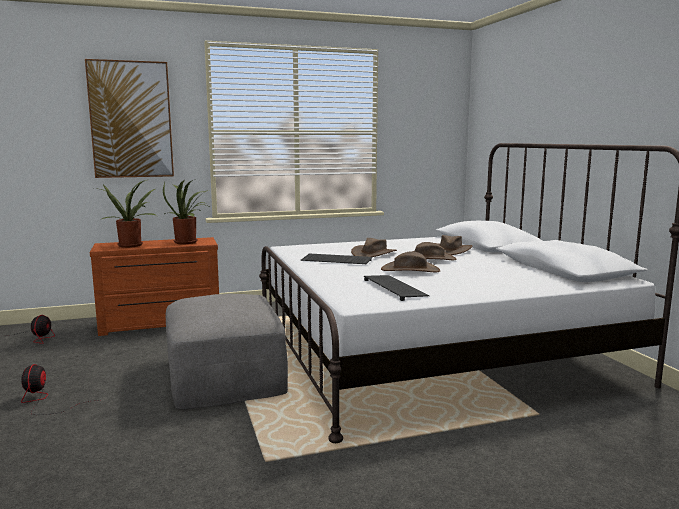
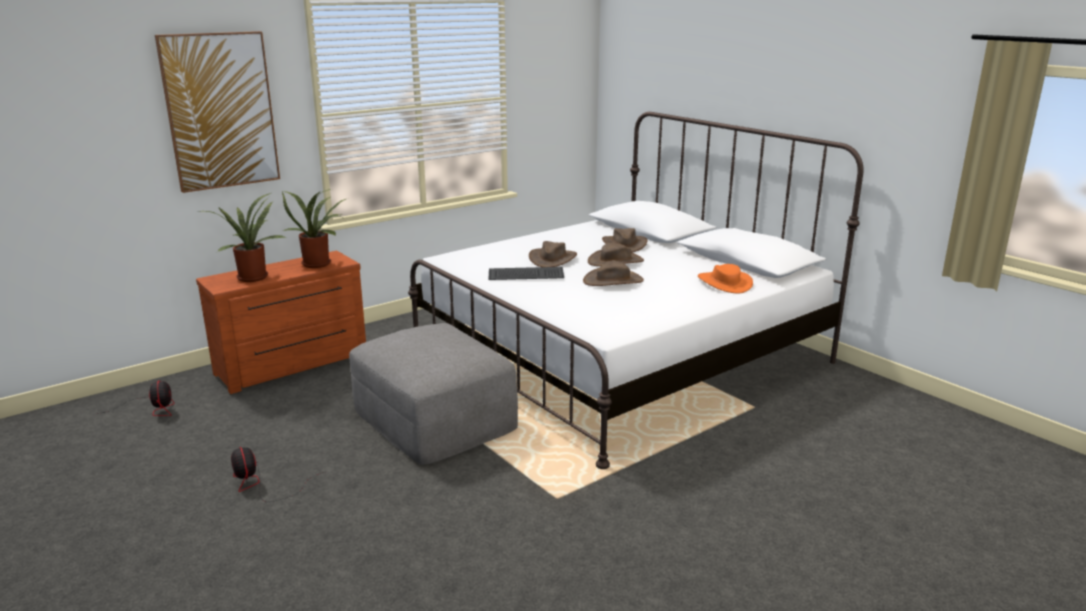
camera: 20 degrees left, 10 degrees up
(396, 288) = (624, 309): keyboard -> none
(520, 280) = (724, 283): none -> orange hat

